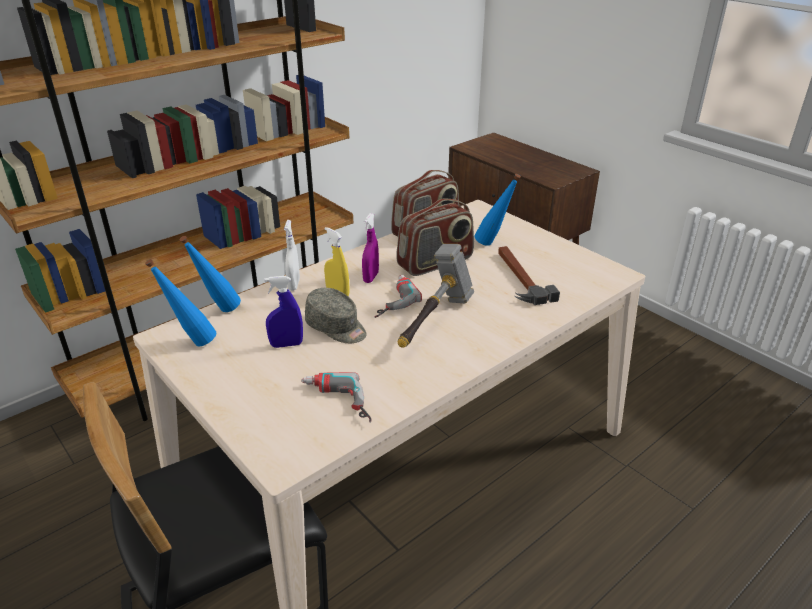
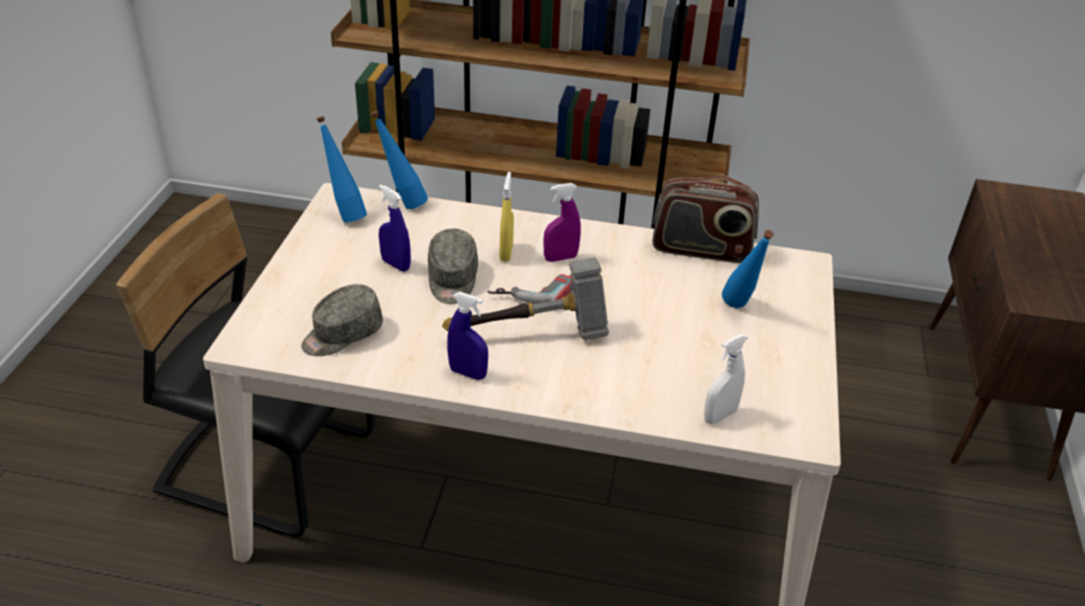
camera: 50 degrees right, 5 degrees up
(294, 285) = (491, 220): white spray bottle -> white spray bottle (720, 416)
(335, 403) = (342, 334): power drill -> grey cap
(435, 263) = (643, 286): radio -> none
(444, 363) = (468, 373): none -> blue spray bottle
(519, 277) = (692, 359): hammer -> none

